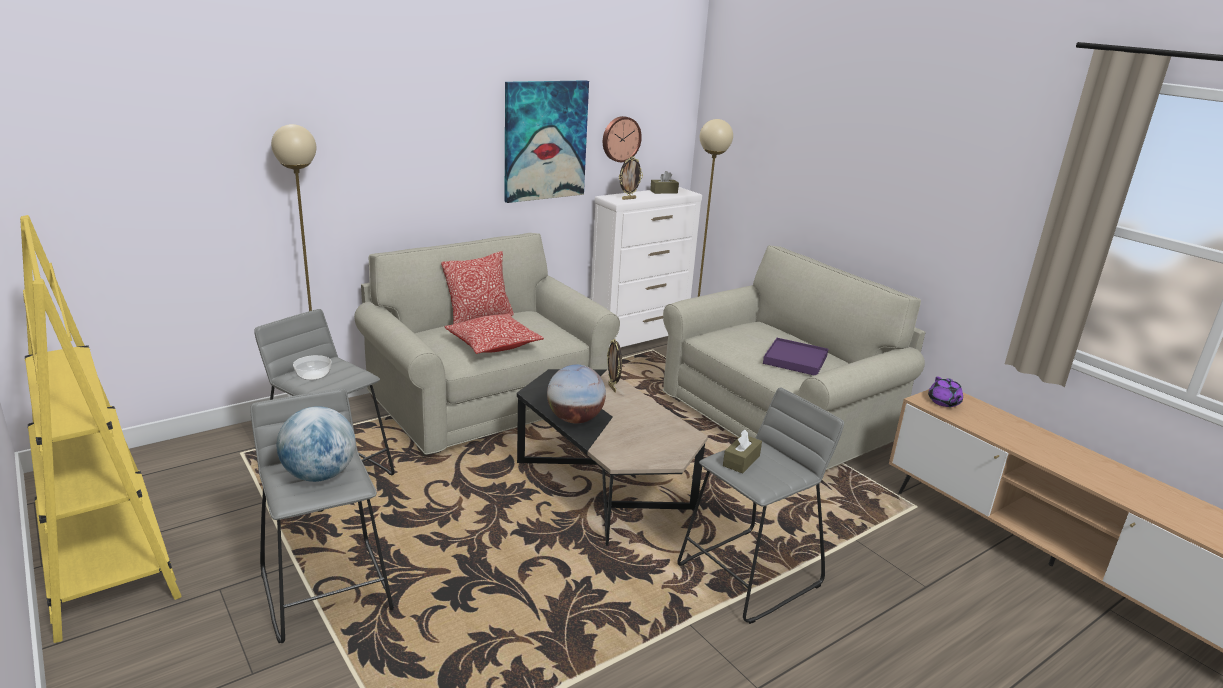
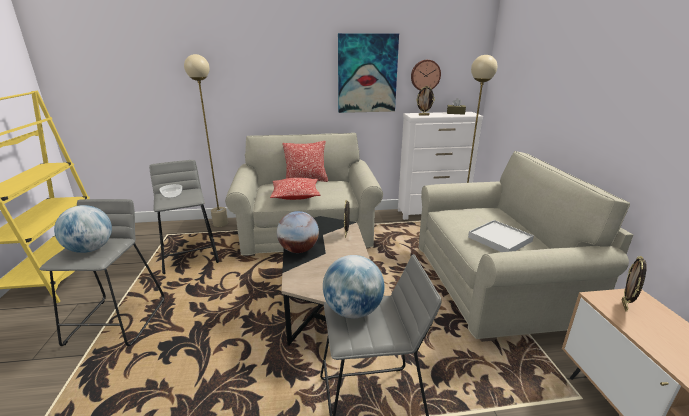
camera: 30 degrees right, 0 degrees up
(741, 461) = (353, 311): brown tissue box -> globe
(795, 359) = (499, 239): purple tray -> white tray
(944, 402) = (625, 306): purple teapot -> picture frame

